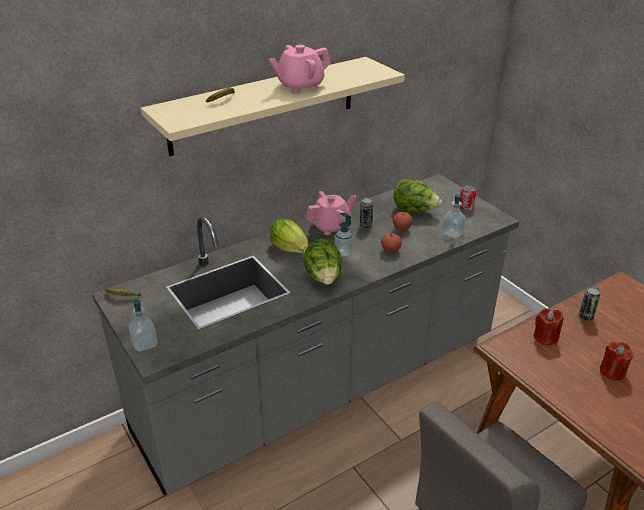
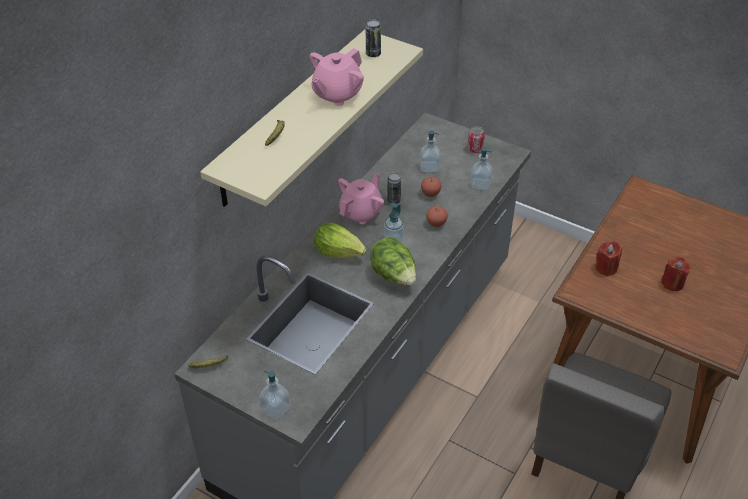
camera: 25 degrees left, 10 degrees up
(414, 210) = (429, 167): lettuce -> soap dispenser
(585, 316) = (627, 235): can -> can (373, 54)

